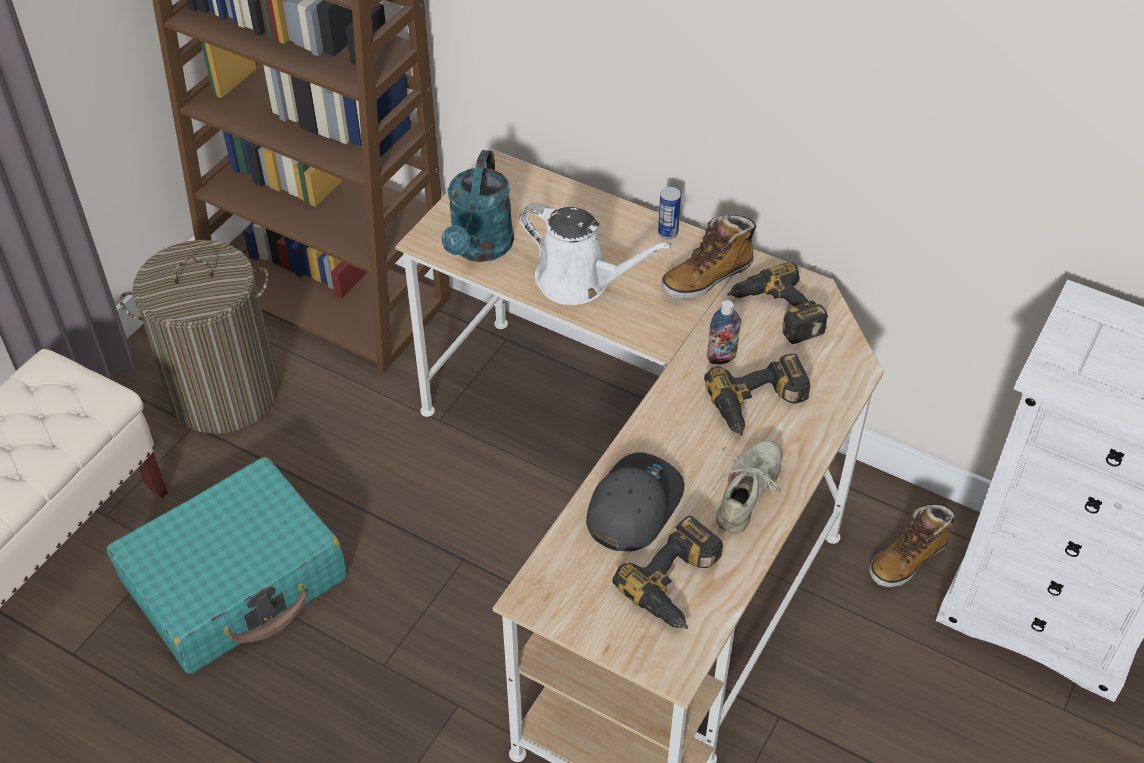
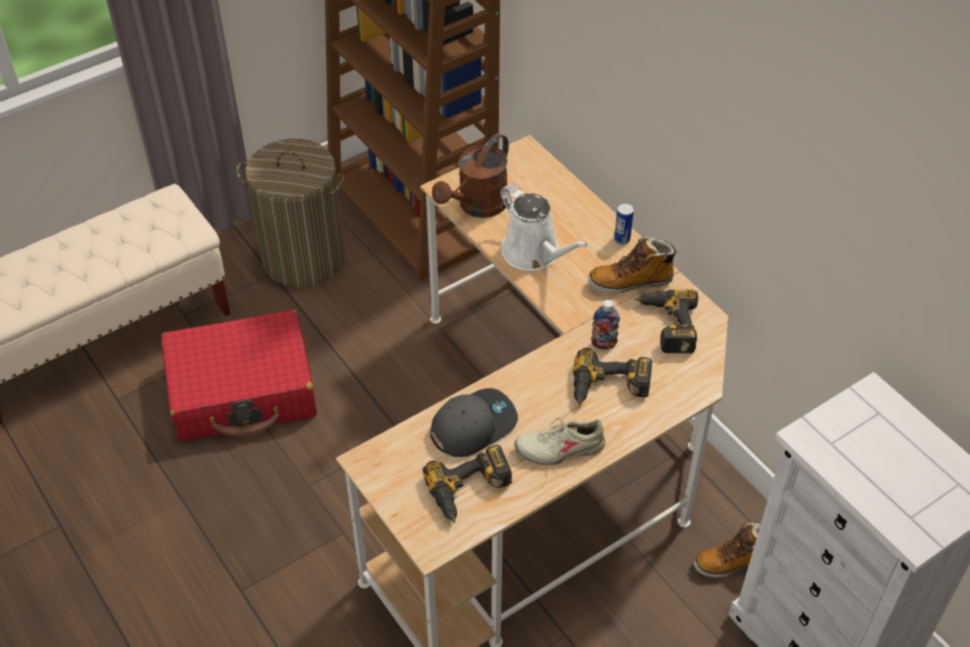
camera: 25 degrees right, 0 degrees up
(236, 581) = (243, 390): turquoise suitcase -> red suitcase
(480, 249) = (477, 207): turquoise watering can -> brown watering can
(748, 494) = (560, 448): beige shoe -> beige shoe turned 150 degrees counterclockwise

